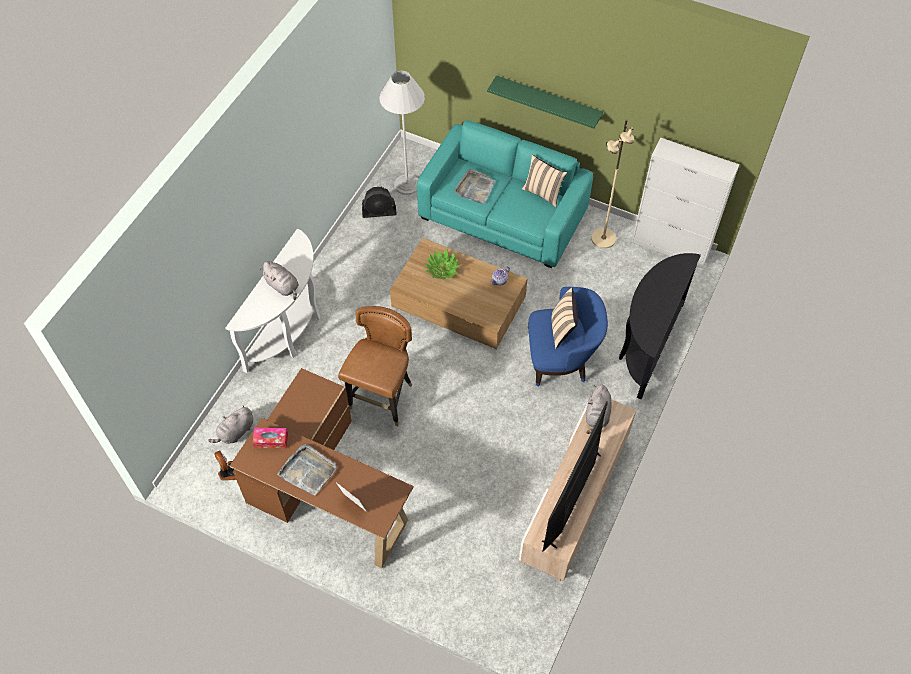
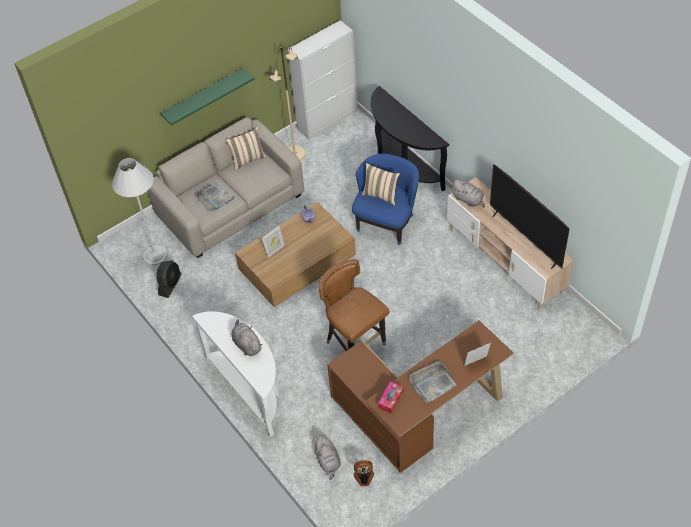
camera: 60 degrees left, 5 degrees down
(283, 286) = (246, 344): grey plush toy -> grey plush toy turned 105 degrees counterclockwise
(442, 269) = (274, 250): potted plant -> picture frame
(503, 214) = (230, 204): turquoise sofa -> beige sofa

